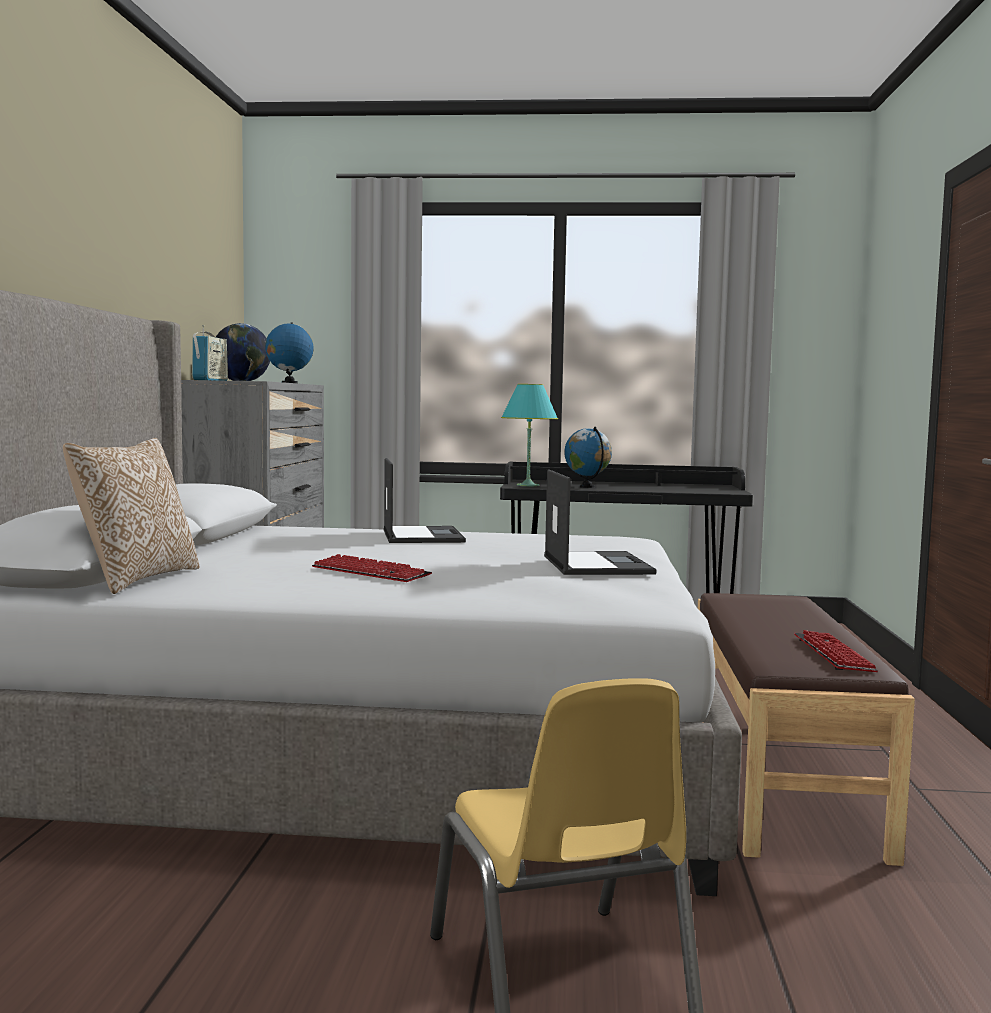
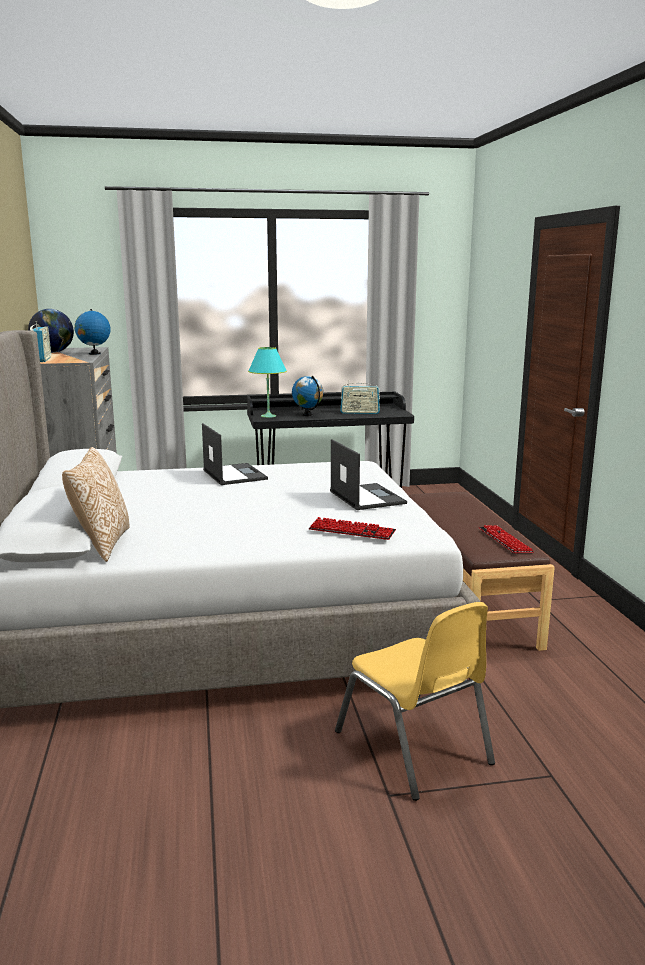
camera: 15 degrees left, 10 degrees up
(370, 572) = (242, 520): keyboard -> keyboard (352, 531)
(669, 489) = (360, 412): none -> radio

